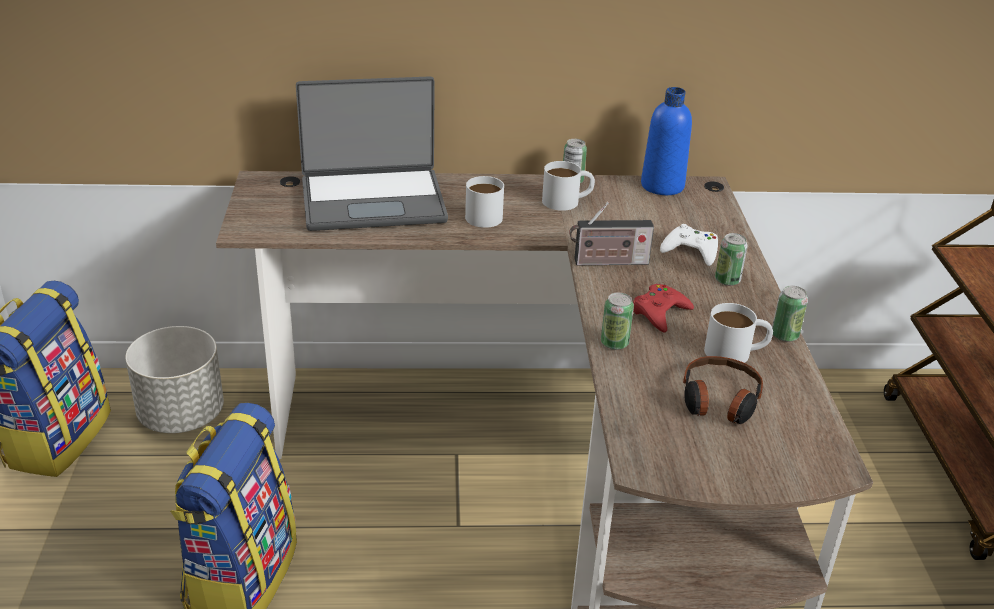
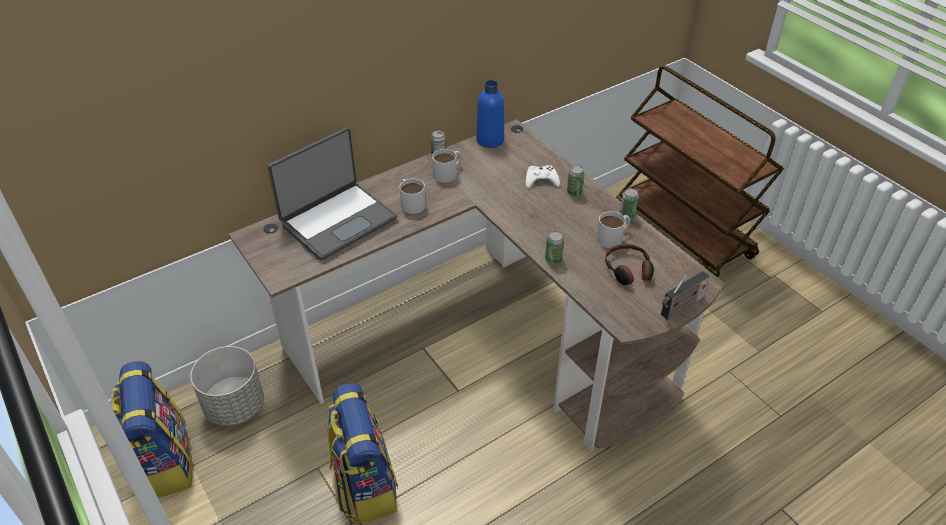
camera: 30 degrees left, 10 degrees up
(607, 262) = (506, 207): radio -> radio (681, 307)
(660, 313) = (559, 229): red game controller -> none

